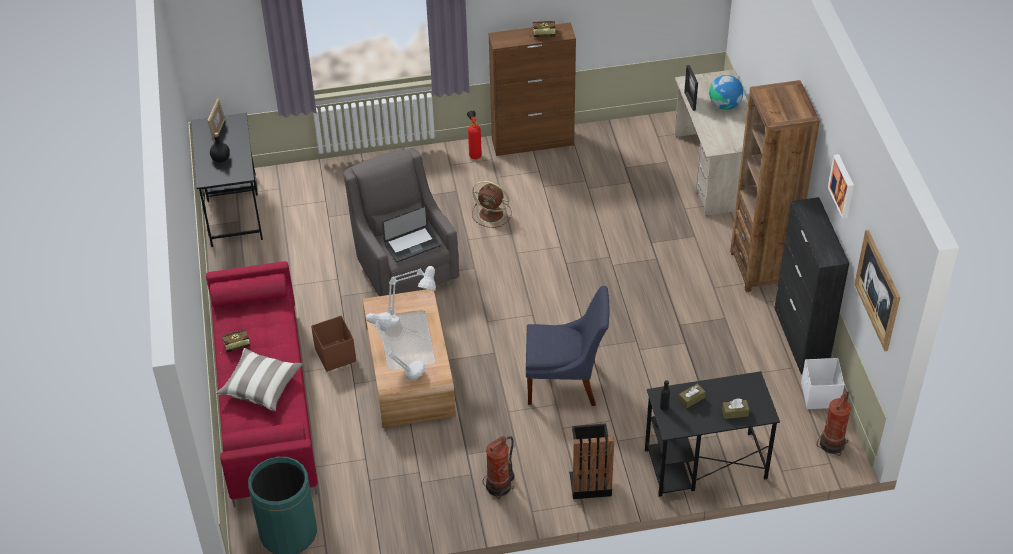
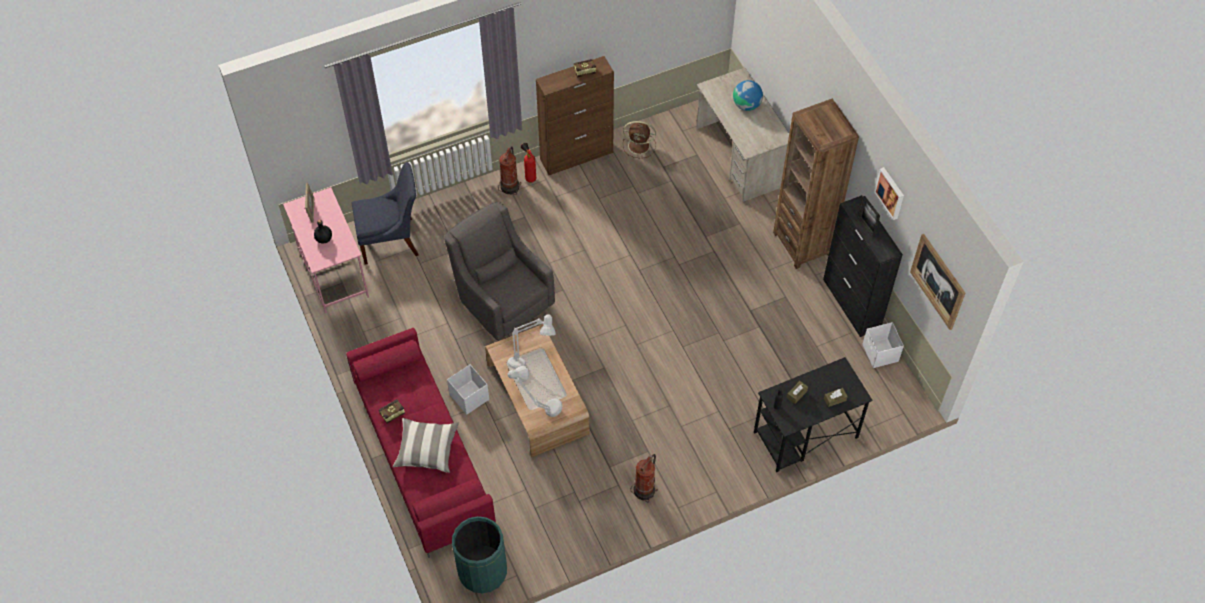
camera: 15 degrees left, 10 degrees up
(233, 209) = (332, 271): black desk -> pink desk
(335, 354) = (469, 396): brown storage box -> white storage box
(412, 245) = (515, 288): laptop -> none
(492, 214) = (562, 234): brown fan -> brown fan (640, 146)
(566, 383) = (672, 383): blue chair -> blue chair (392, 241)
(589, 482) = (717, 471): black trash can -> none
(689, 101) = (716, 106): picture frame -> picture frame (866, 226)
(833, 443) = (901, 395): fire extinguisher -> fire extinguisher (510, 186)

